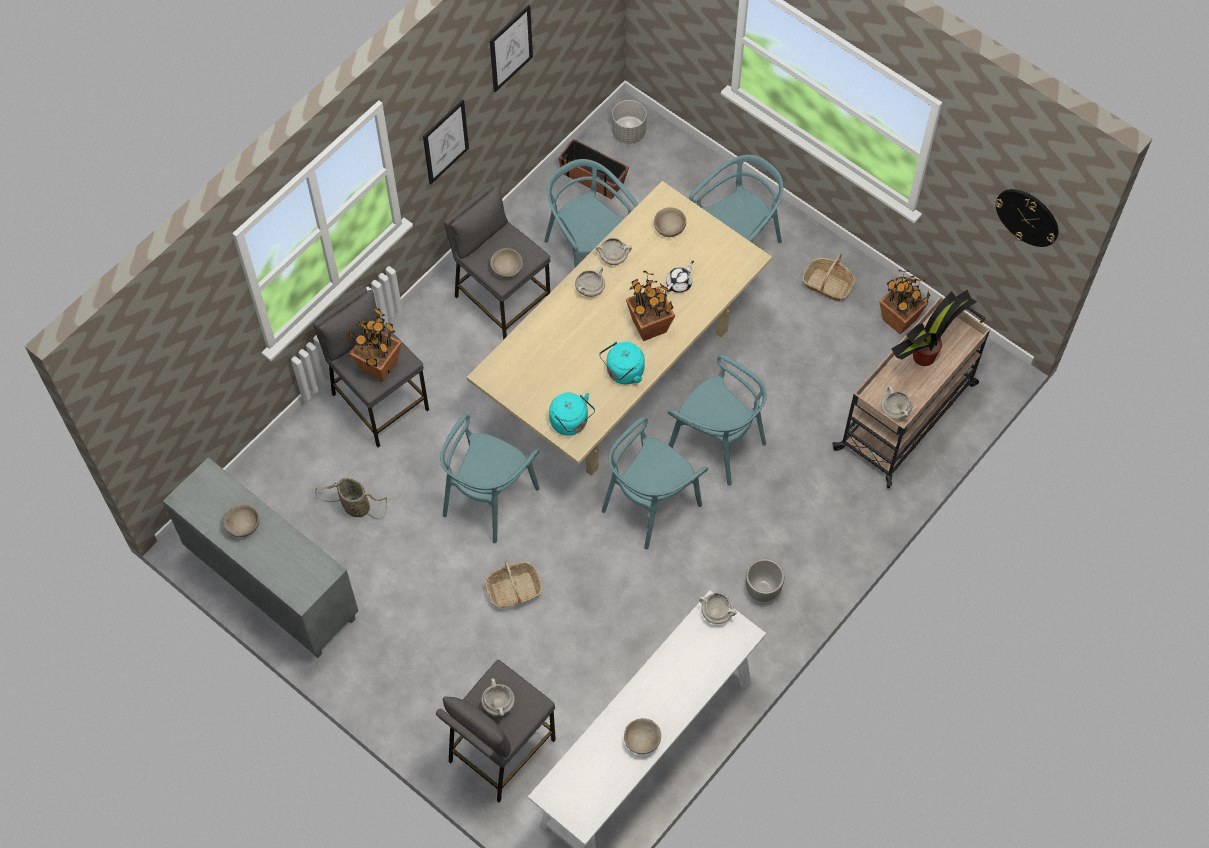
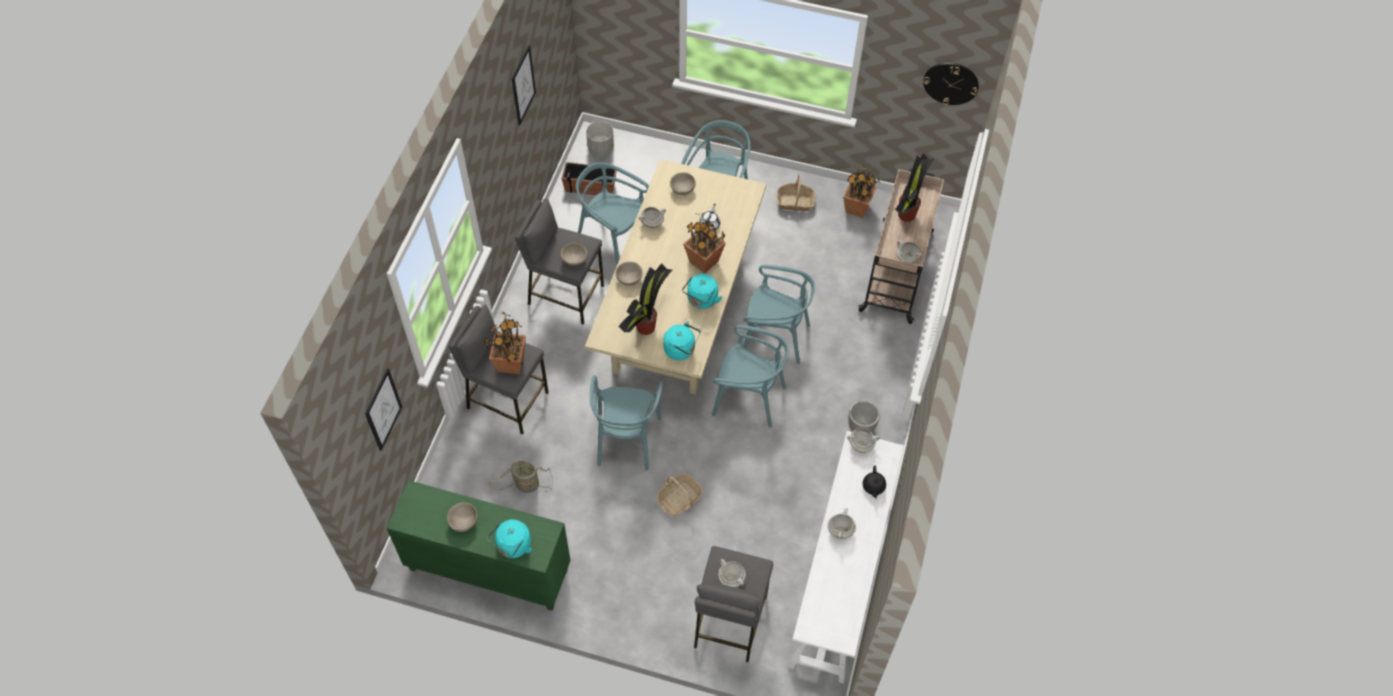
camera: 25 degrees left, 5 degrees down
(271, 585) = (487, 570): grey cabinet -> green cabinet
(281, 574) = (513, 547): none -> turquoise kettle
(445, 142) = (498, 173): picture -> picture (383, 409)
(545, 380) = (646, 326): none -> potted plant
(590, 289) = (646, 250): white cooking pot -> white cooking pot (840, 530)
(642, 741) = (856, 560): beige bowl -> beige bowl (629, 279)
(650, 504) = (748, 398): turquoise chair -> turquoise chair turned 90 degrees counterclockwise
(705, 666) = (873, 487): none -> black teapot

